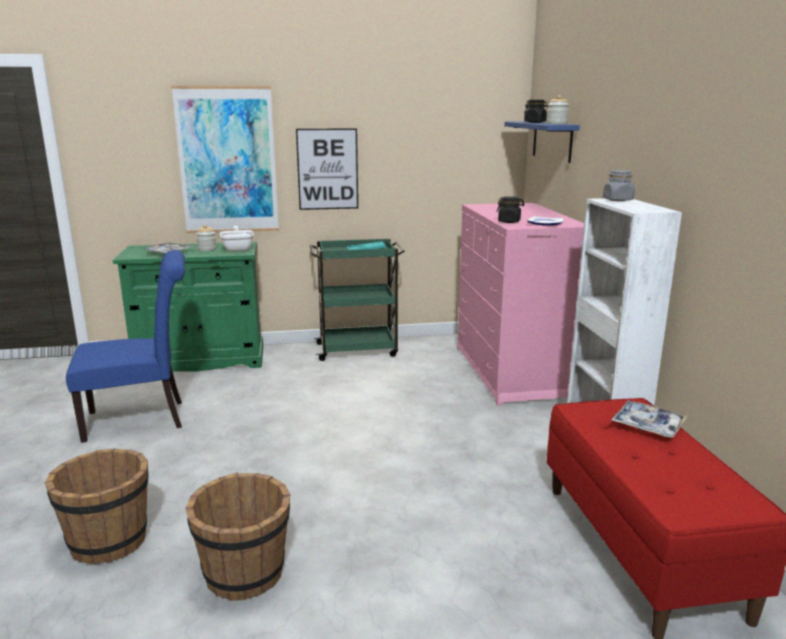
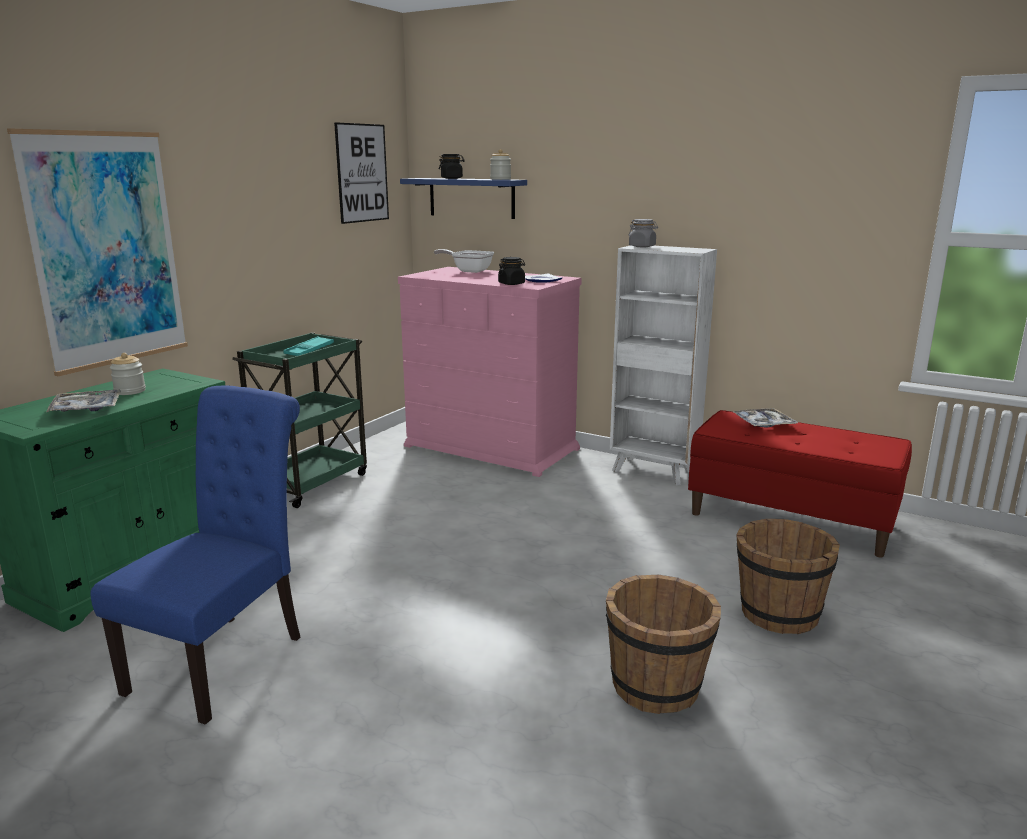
camera: 50 degrees left, 0 degrees up
(109, 541) = (497, 757): brown bucket -> brown bucket (778, 614)
(238, 249) = (174, 380): frying pan -> frying pan (469, 271)
(327, 169) = (234, 250): picture -> picture (362, 173)

